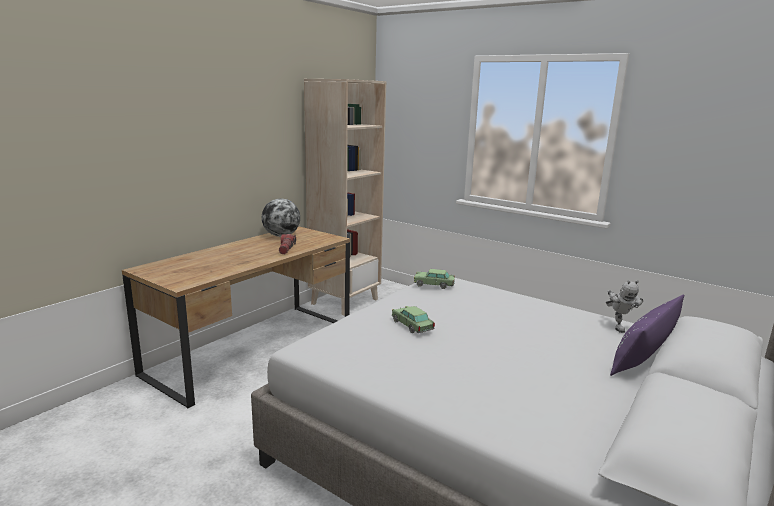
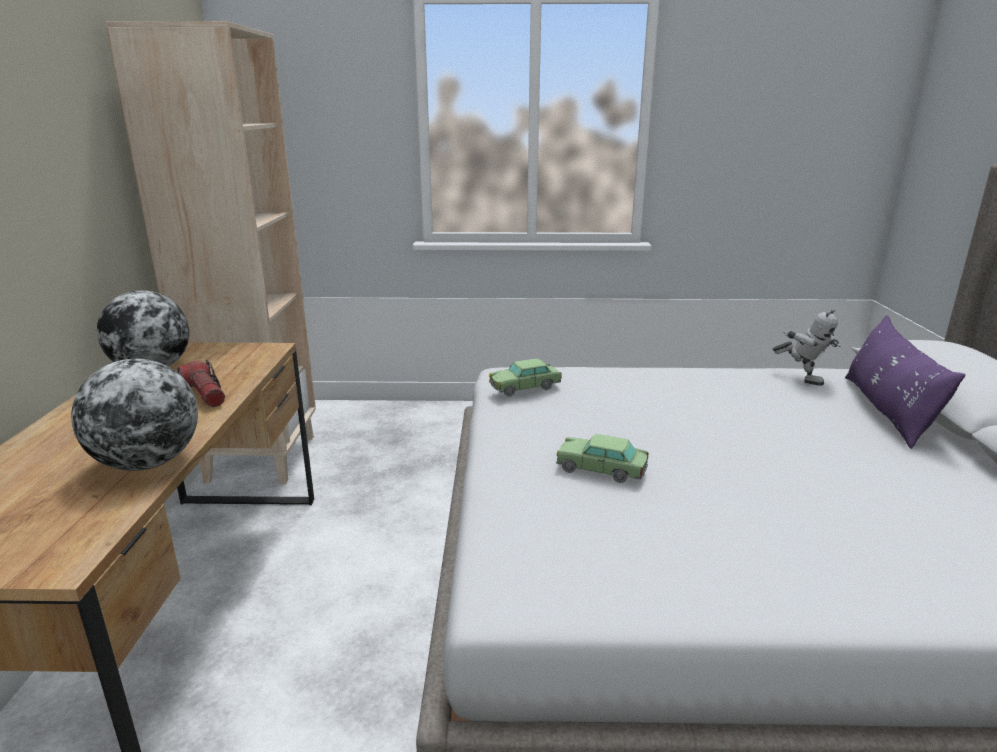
camera: 35 degrees left, 5 degrees up
(237, 266) = (148, 463): none -> globe

